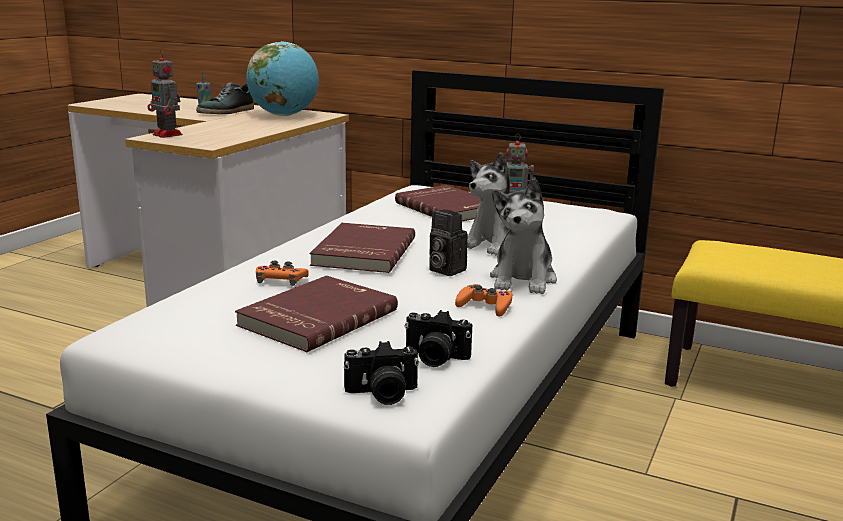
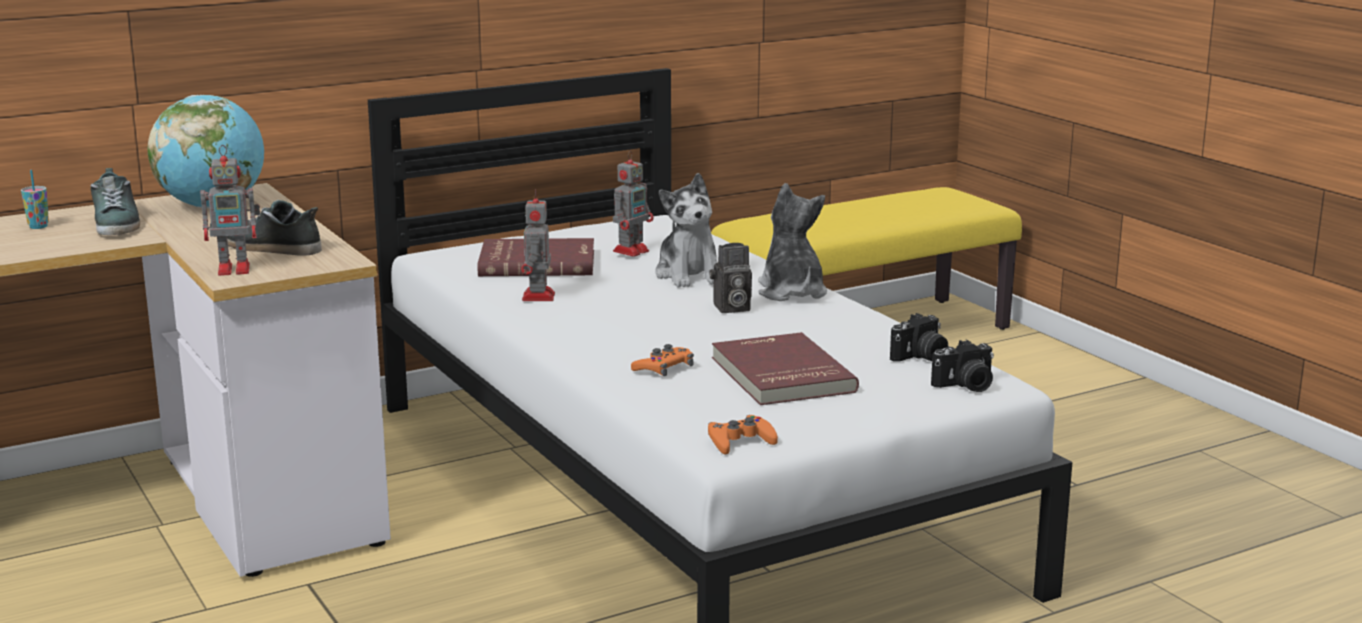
camera: 55 degrees left, 0 degrees up
(220, 132) = (268, 246): none -> shoe
(362, 252) = (629, 323): red book -> none
(379, 222) = (538, 297): none -> toy robot
(382, 394) = (966, 386): camera -> camera turned 45 degrees clockwise
(485, 306) = (834, 318): orange game controller -> orange game controller (740, 441)
(523, 279) = (791, 292): plush toy -> plush toy turned 150 degrees counterclockwise

